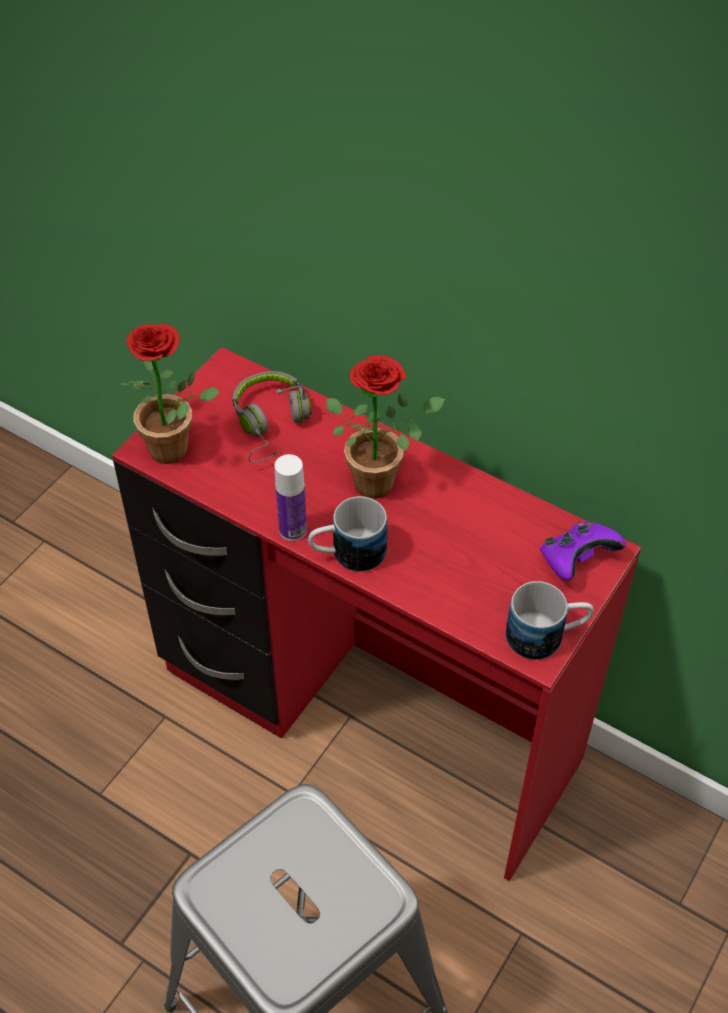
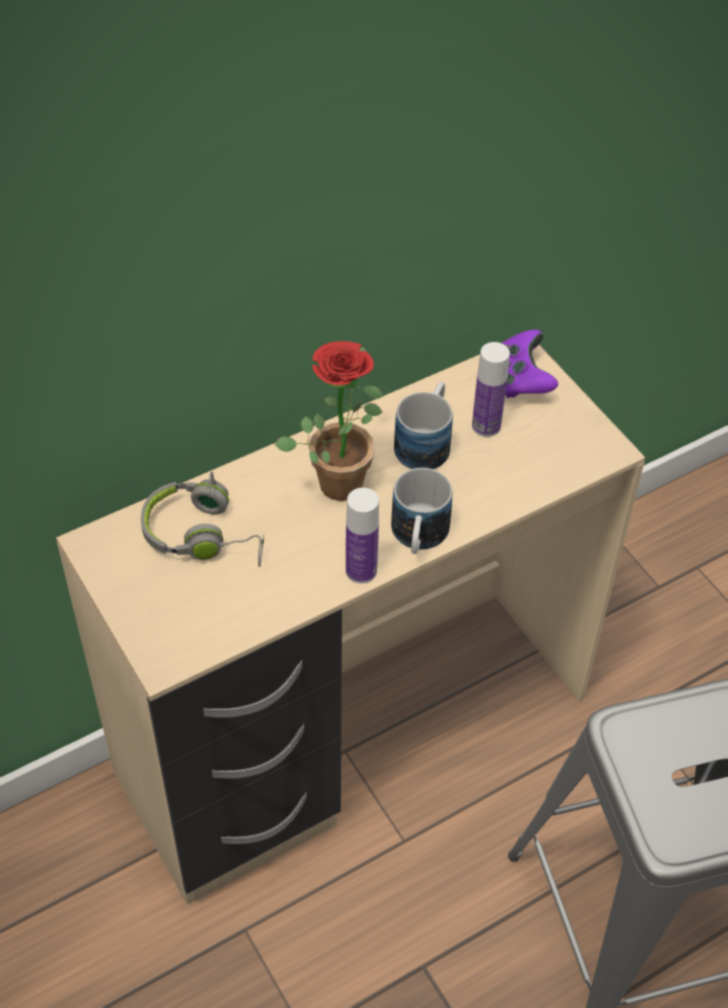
camera: 65 degrees left, 0 degrees up
(177, 449) = (185, 630): potted plant -> none
(367, 719) = (357, 738): red desk -> beige desk
(503, 555) = (486, 426): none -> bottle
(546, 636) = (591, 435): mug -> mug (426, 442)

